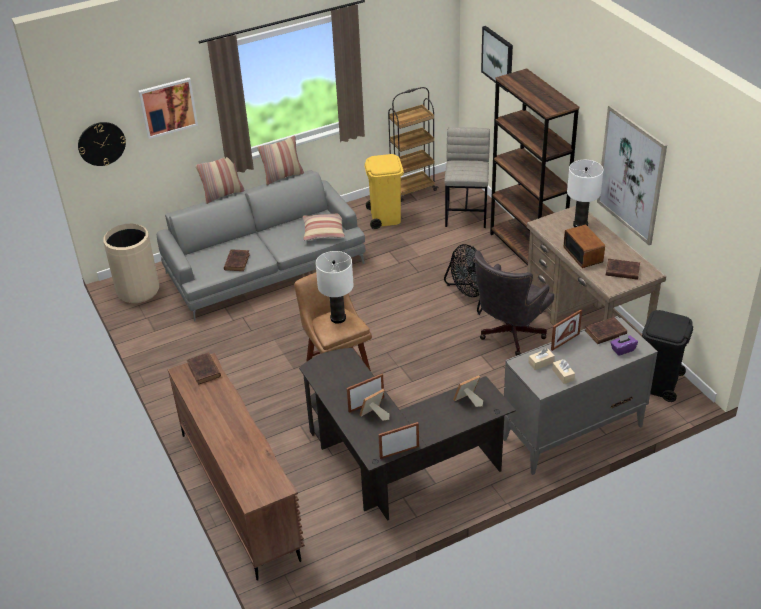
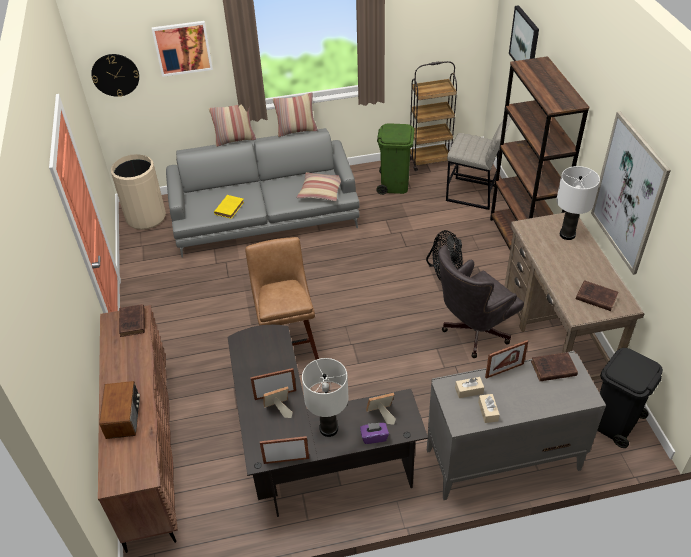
camera: 15 degrees right, 5 degrees up
(237, 261) = (229, 207): brown book -> yellow book
(338, 318) = (284, 291): white table lamp -> white table lamp (328, 429)
(385, 217) = (394, 184): yellow trash can -> green trash can
(466, 213) = (473, 193): grey chair -> grey chair turned 90 degrees clockwise
(583, 254) = (559, 269): radio -> radio (124, 417)
(622, 349) = (566, 394): purple tissue box -> purple tissue box (374, 437)

